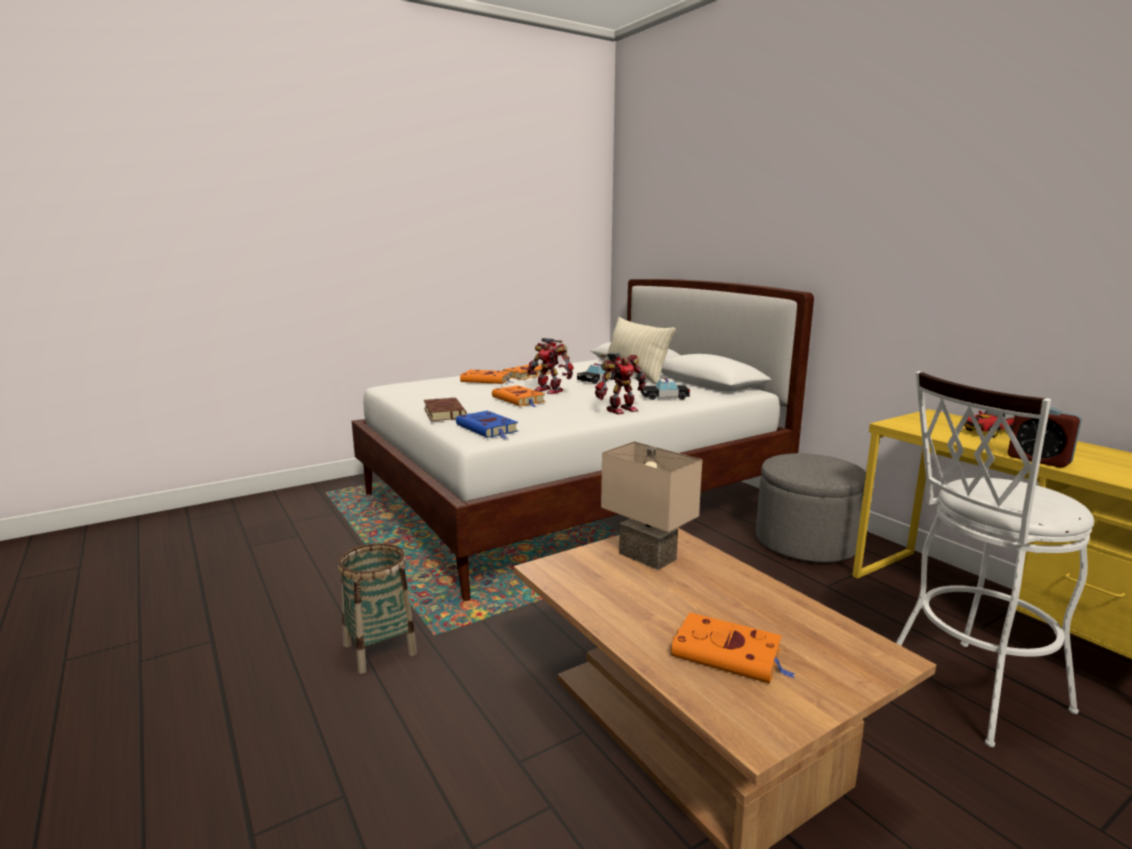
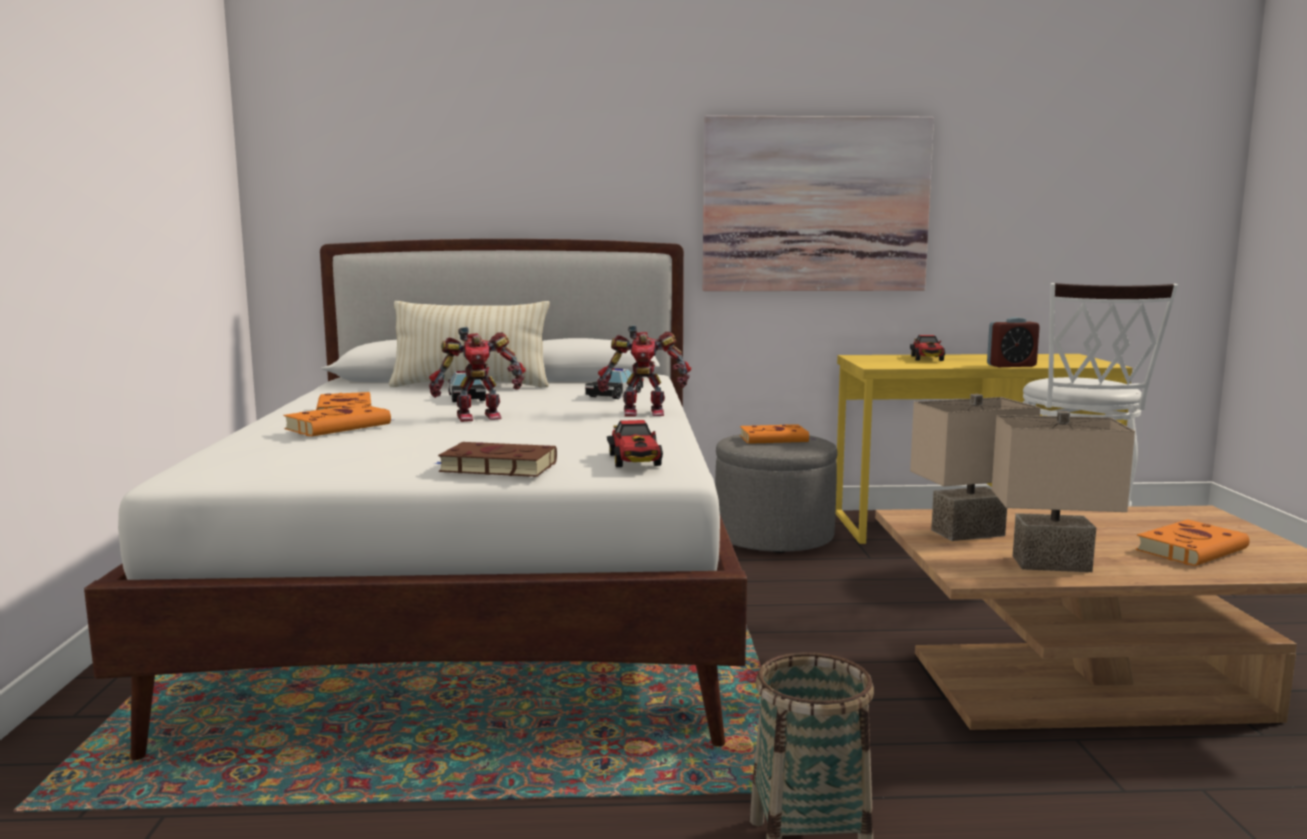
camera: 60 degrees left, 5 degrees down
(488, 429) = (635, 461): blue book -> toy car
(519, 400) = (499, 433): orange book -> orange book (775, 439)
(602, 593) = (1051, 565): none -> beige table lamp
(620, 410) = (643, 412): toy robot -> toy robot turned 90 degrees clockwise
(930, 264) = (815, 205): none -> picture

